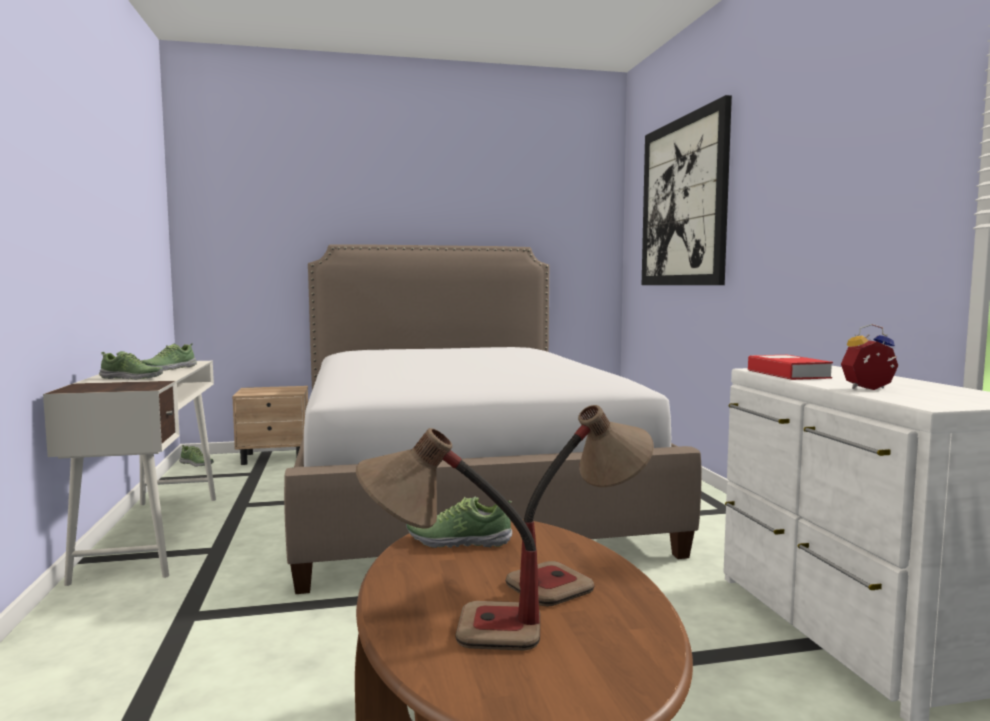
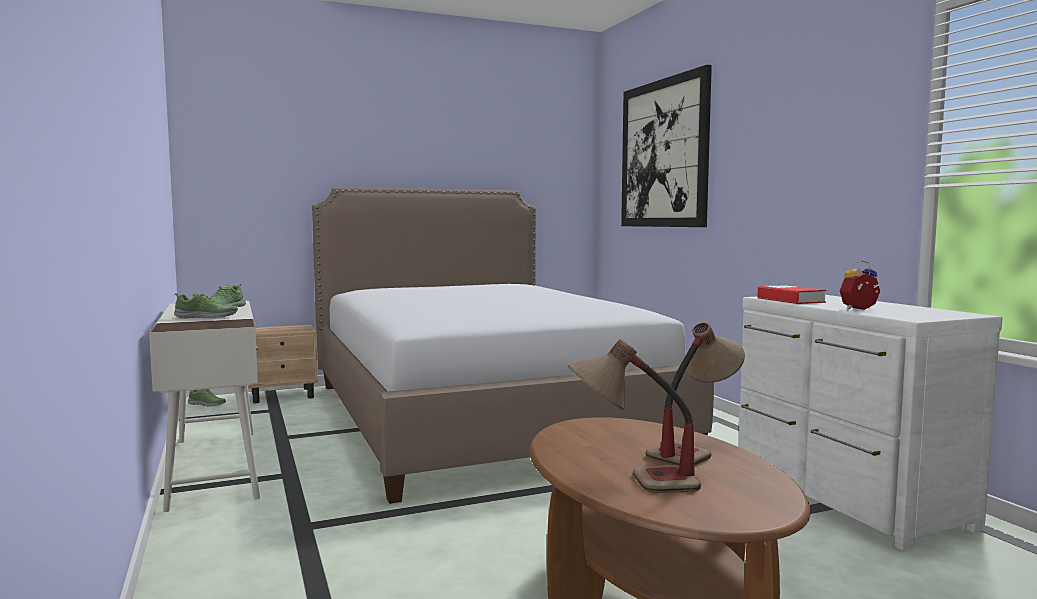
camera: 10 degrees left, 0 degrees up
(459, 540) = (584, 434): shoe -> none

